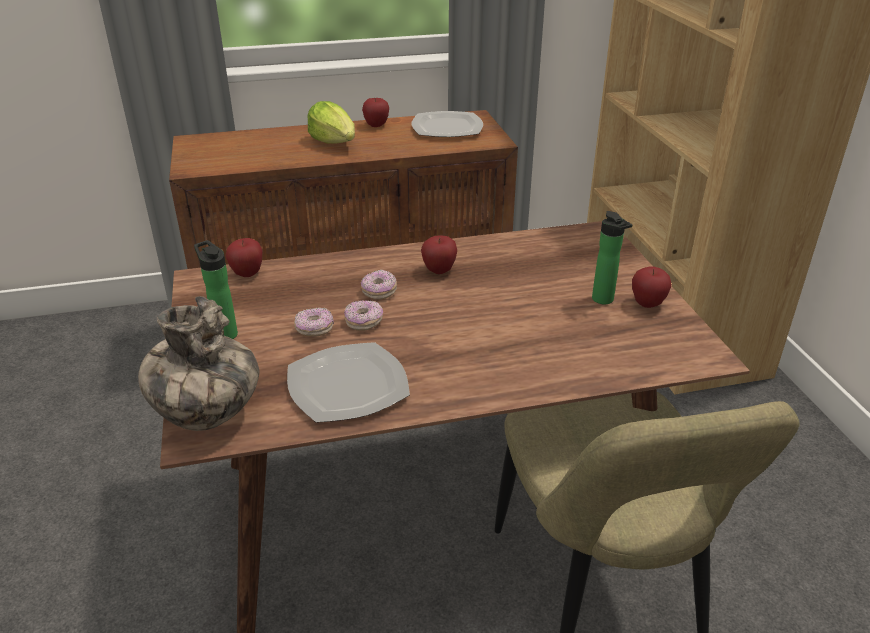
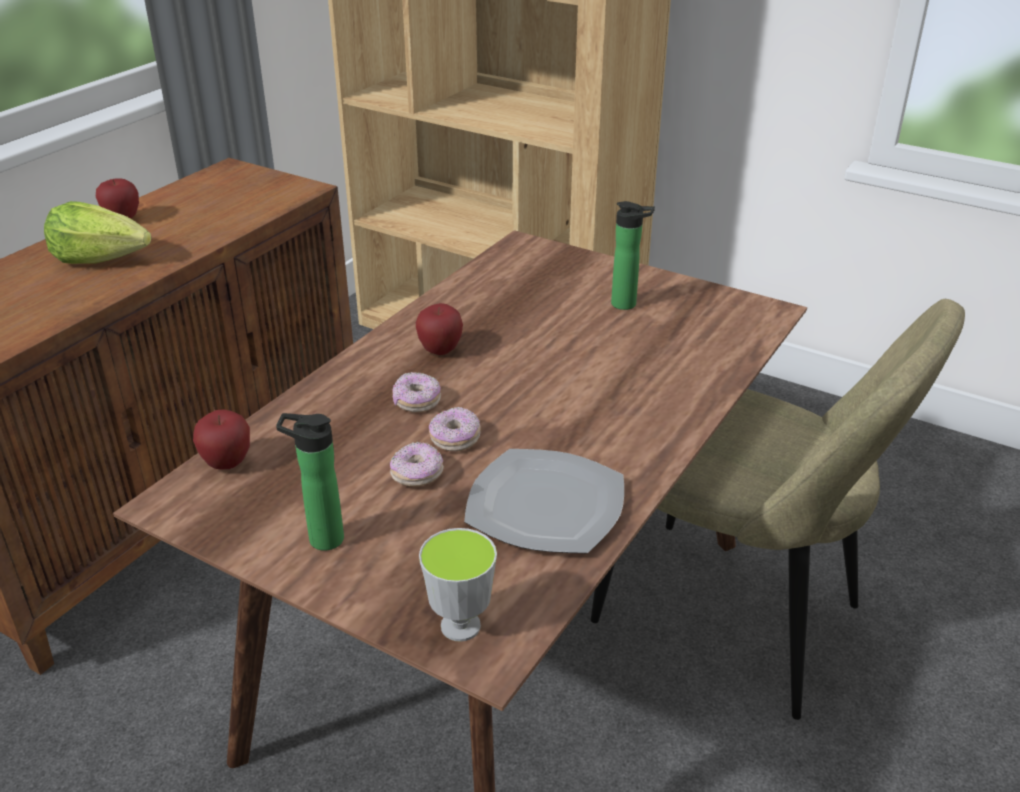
camera: 45 degrees left, 0 degrees up
(207, 415) = (460, 626): vase -> cup
(448, 128) = (221, 192): plate -> none
(647, 304) = (663, 291): apple -> none

